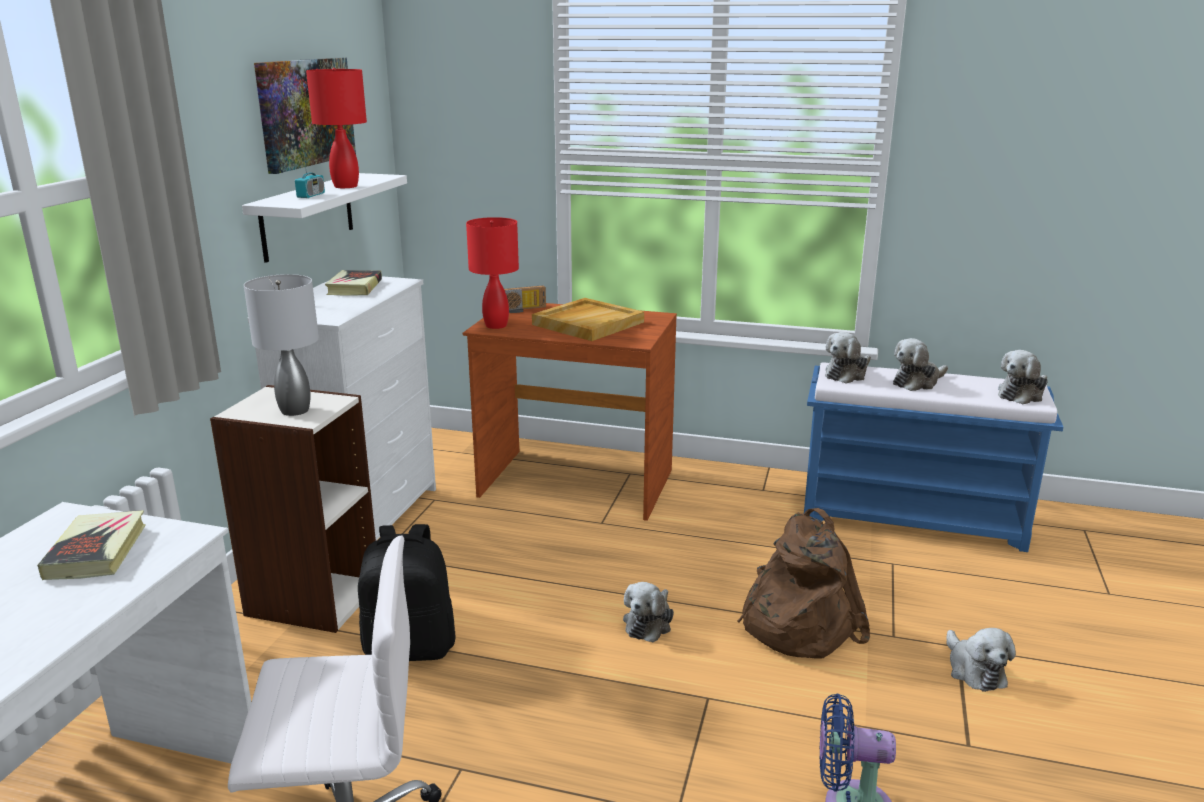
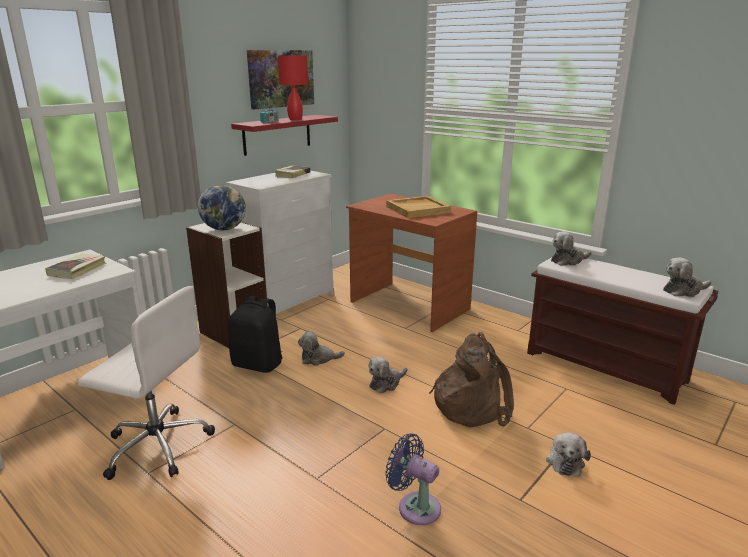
camera: 25 degrees right, 0 degrees up
(295, 410) = (224, 229): grey table lamp -> globe
(307, 216) = (277, 134): white shelf -> red shelf
(497, 325) = (367, 204): red table lamp -> none
(522, 310) = (390, 199): radio -> none
(913, 518) = (606, 366): blue bench -> brown bench
(917, 382) = (612, 272): plush toy -> plush toy (318, 359)

